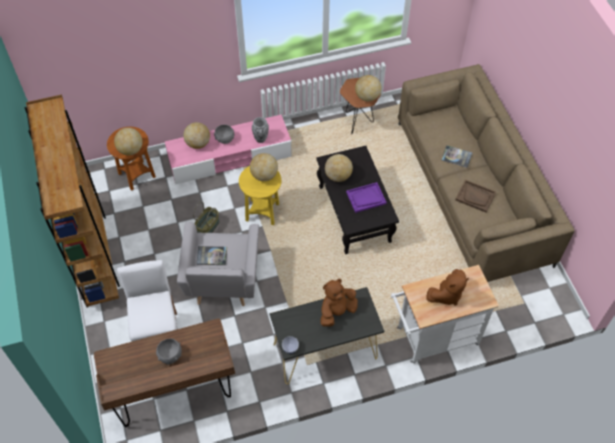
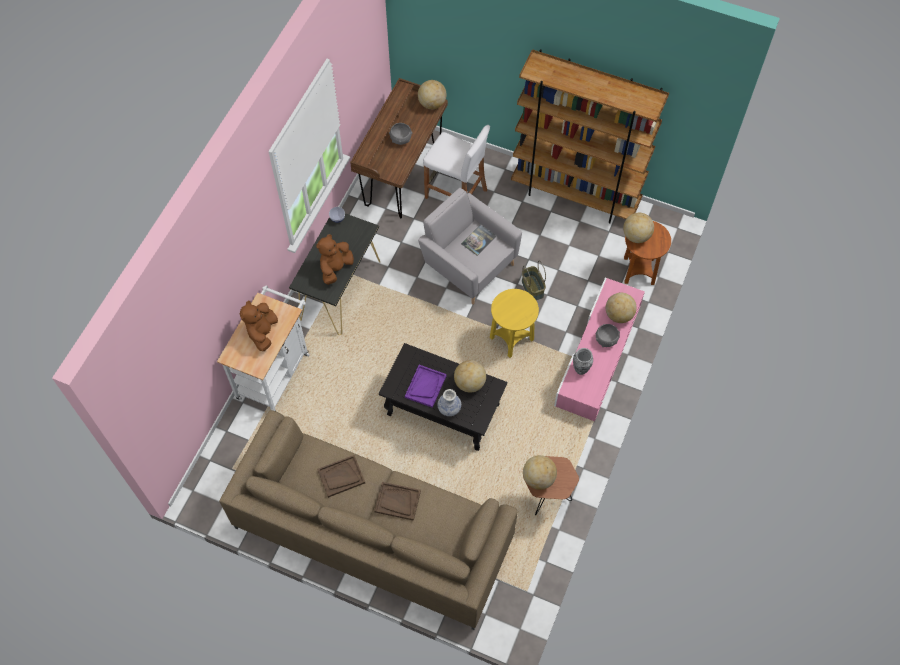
camera: 130 degrees right, 5 degrees up
(264, 175) = (517, 315): globe -> globe (432, 104)
(337, 311) = (335, 268): brown plush toy -> brown plush toy turned 150 degrees counterclockwise
(367, 174) = (449, 408): none -> vase
(456, 156) = (397, 501): book -> brown tray

